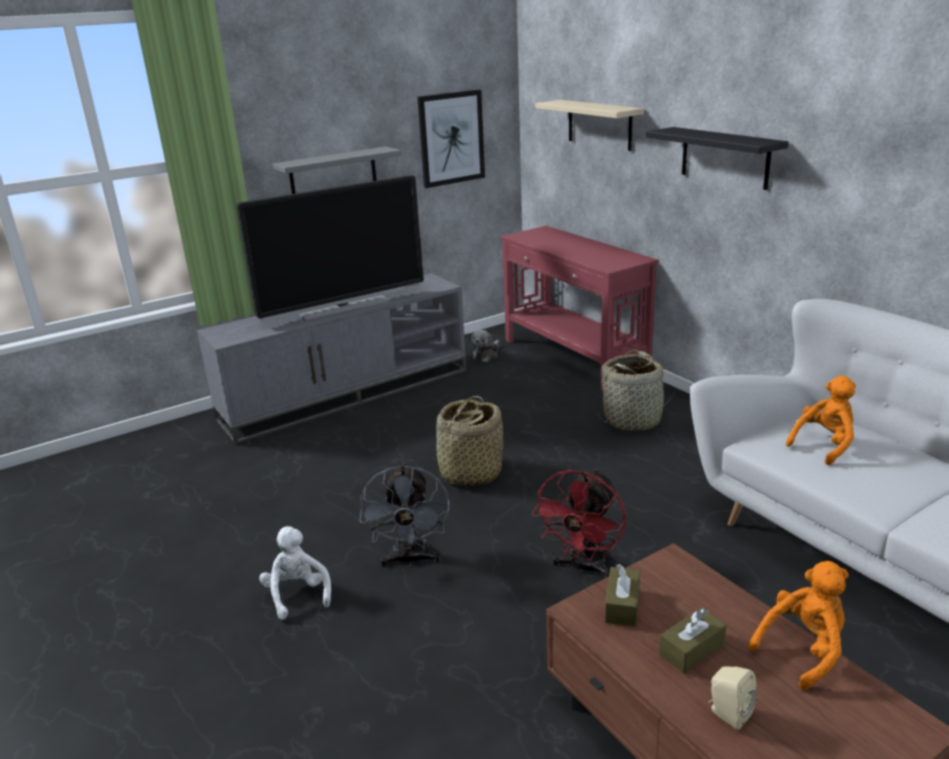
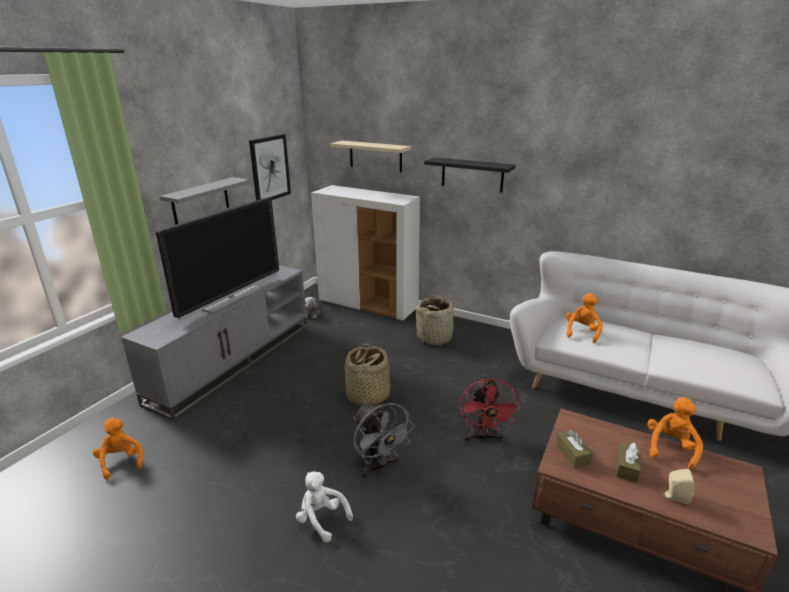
camera: 30 degrees left, 0 degrees up
(158, 472) = (121, 461): none -> orange plush toy
(574, 357) = (368, 305): red console table -> white cabinet

